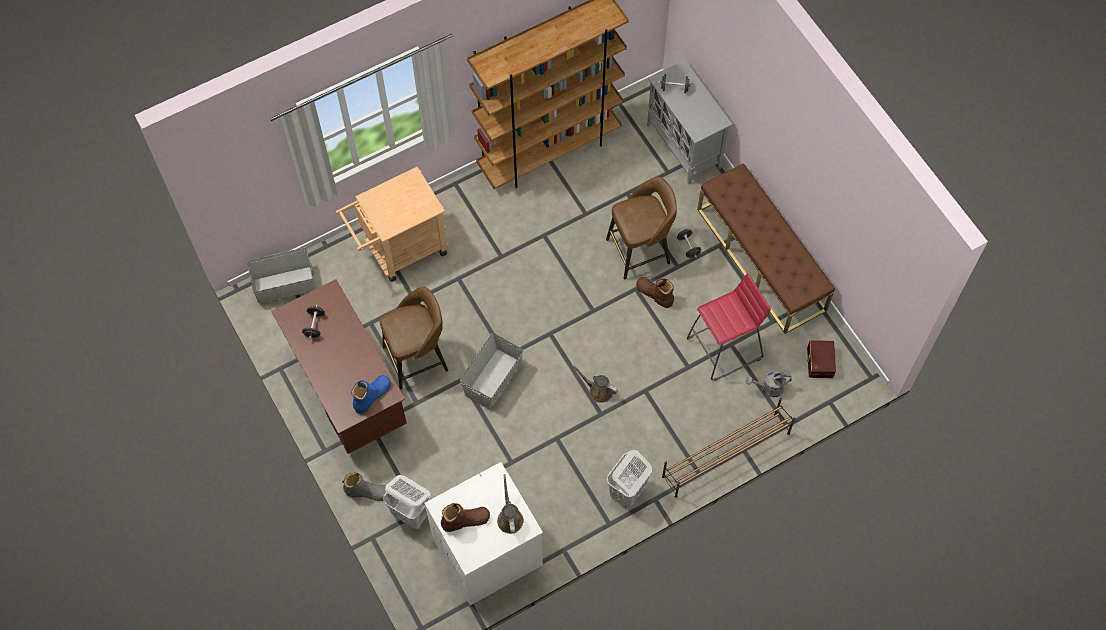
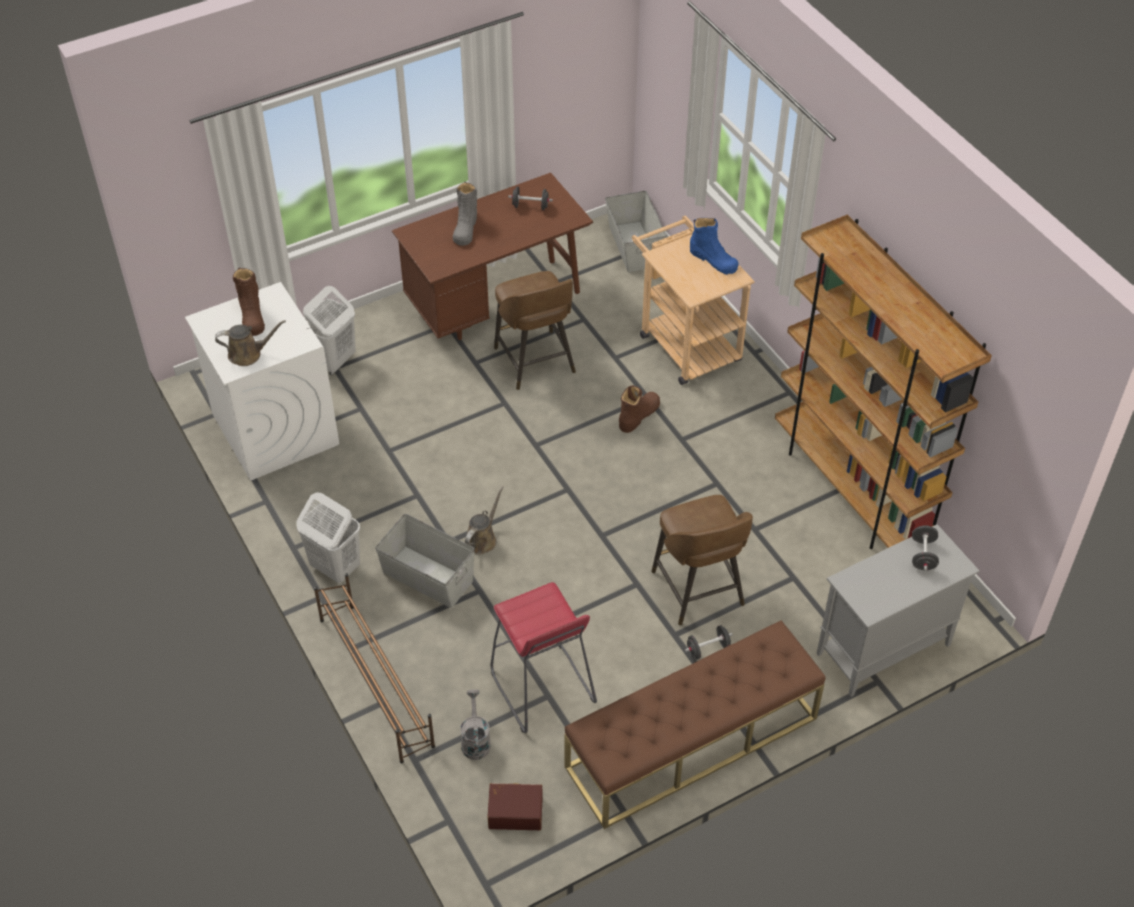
camera: 90 degrees right, 15 degrees down
(367, 492) = (365, 323): grey boot -> grey boot (465, 228)
(372, 395) = (436, 255): blue boot -> blue boot (713, 260)
(492, 378) = (504, 432): grey storage box -> grey storage box (427, 576)
(654, 294) = (629, 605): brown boot -> brown boot (638, 415)

